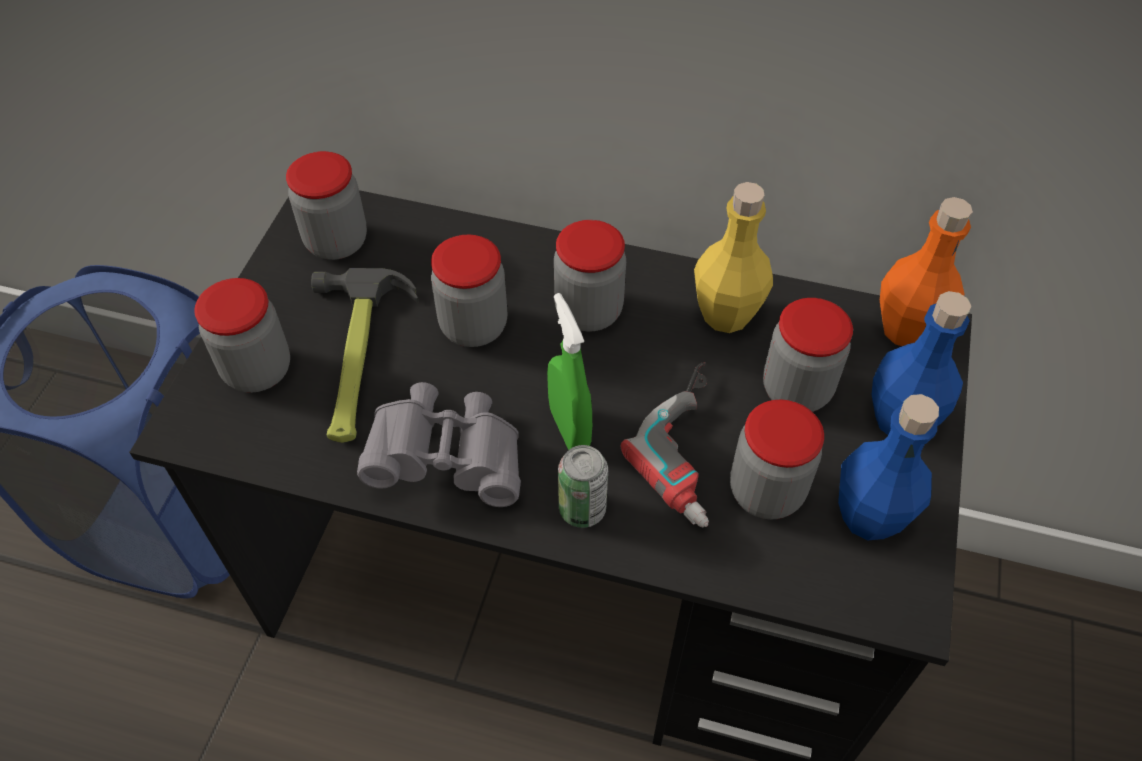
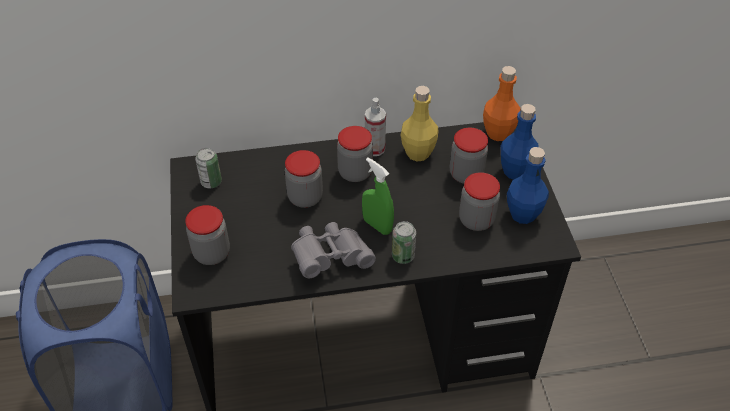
camera: 25 degrees left, 5 degrees down
(336, 242) = (211, 182): jar -> can
(356, 359) = (258, 231): hammer -> none
(650, 279) = (374, 149): none -> spray bottle
(698, 450) = (438, 214): power drill -> none

